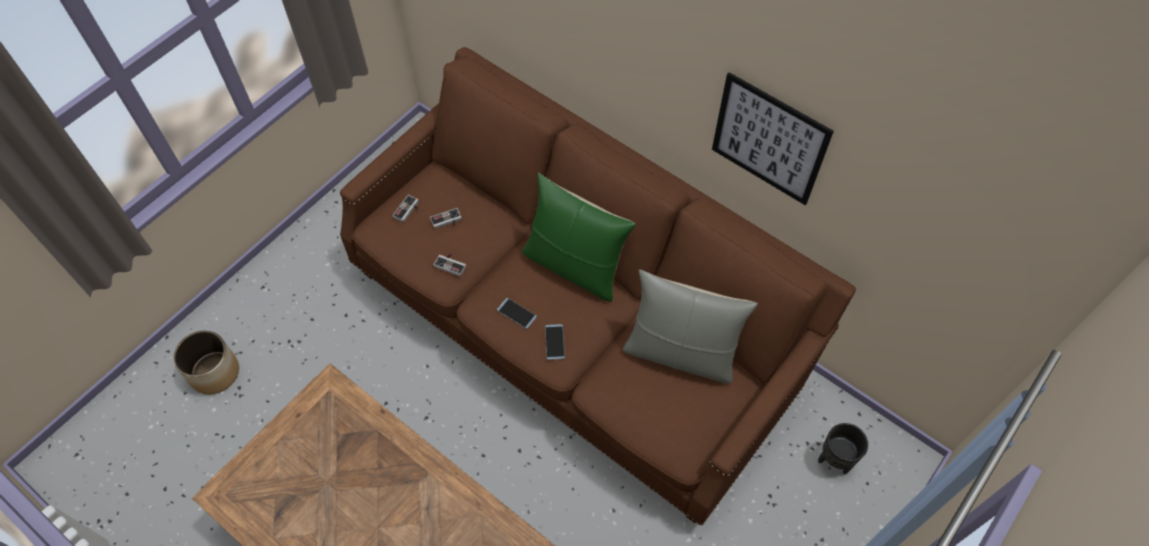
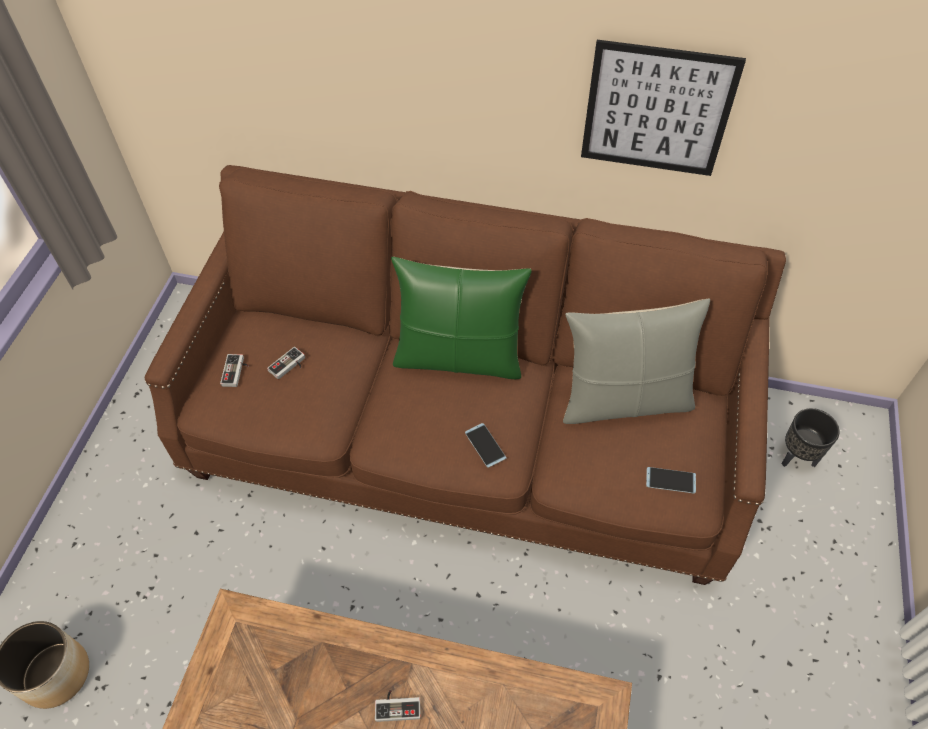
camera: 25 degrees left, 5 degrees down
(451, 264) = (319, 410): game controller -> game controller (397, 705)
(516, 313) = (424, 432): phone -> phone (670, 480)

